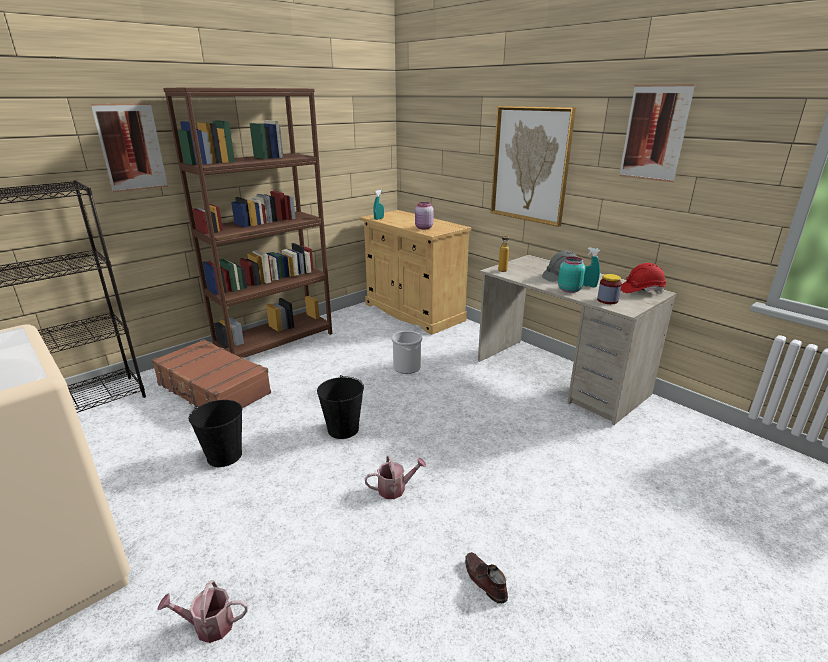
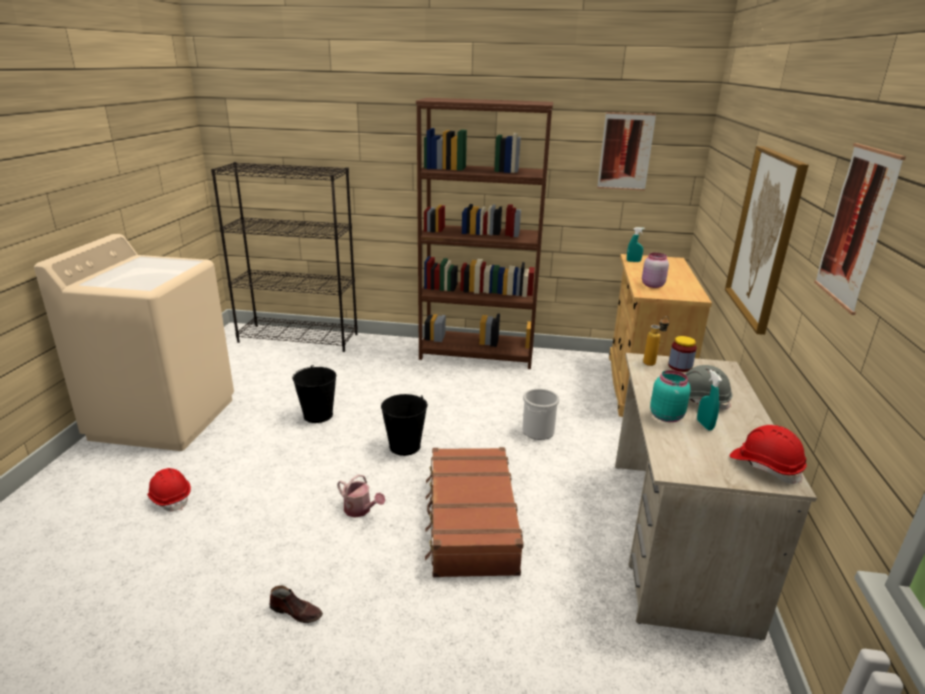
camera: 50 degrees right, 0 degrees up
(131, 147) = (394, 146): picture -> picture (625, 151)
(208, 625) = (170, 498): watering can -> red hard hat
(213, 389) = (382, 367): brown suitcase -> brown suitcase (470, 522)
(484, 580) = (296, 611): brown shoe -> brown shoe turned 90 degrees clockwise
(607, 300) = (678, 449): jar -> jar (680, 366)

